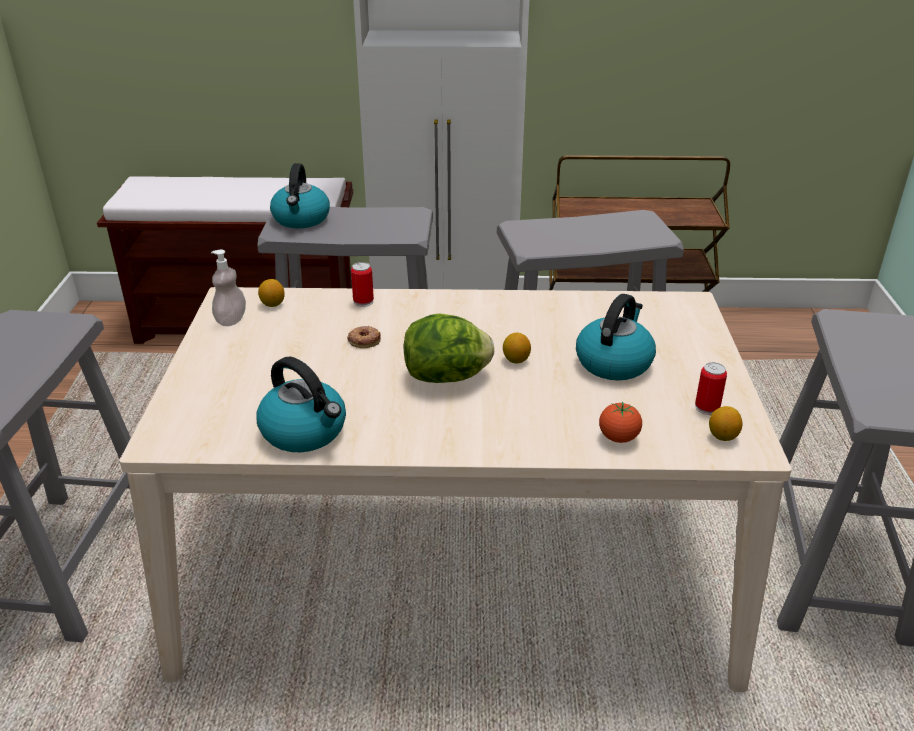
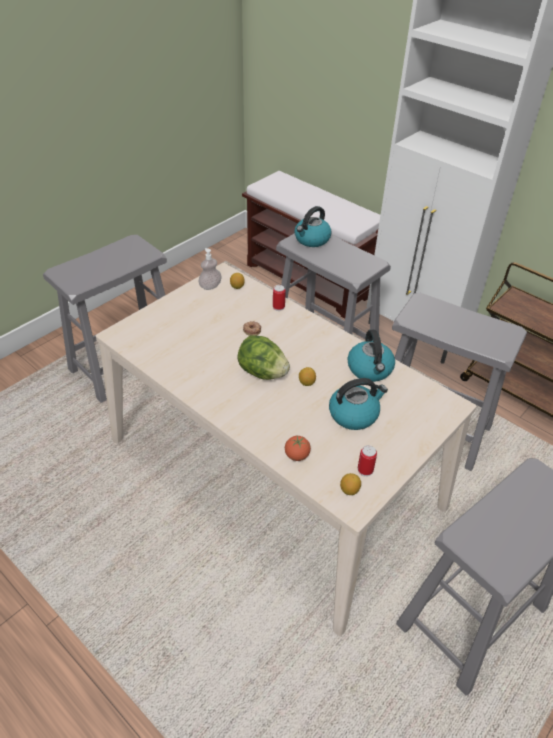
camera: 40 degrees right, 10 degrees up
(305, 431) = (172, 363): kettle -> kettle (370, 369)

